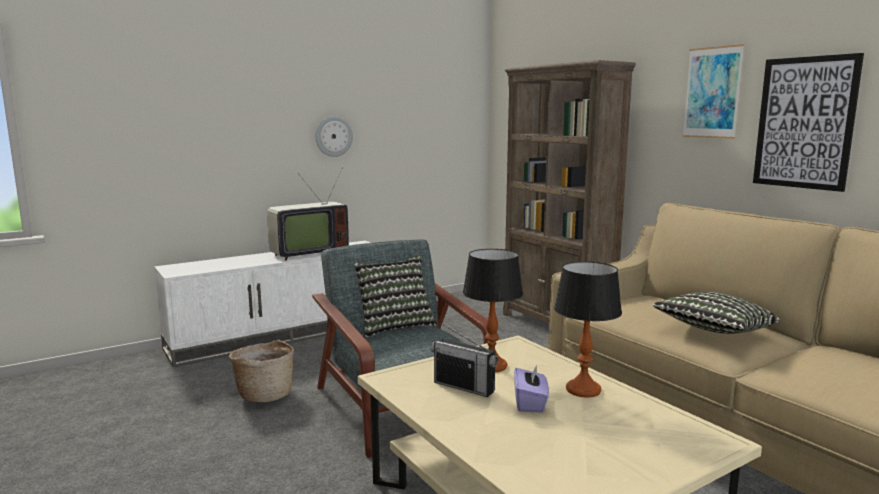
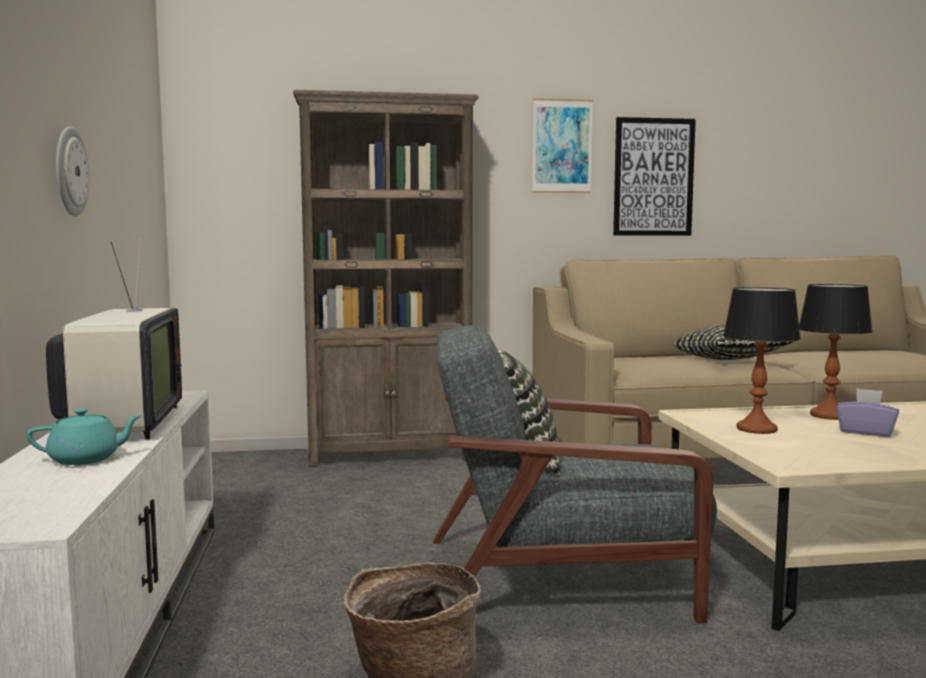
camera: 65 degrees left, 5 degrees down
(251, 261) = (86, 459): none -> turquoise teapot
(464, 387) = (820, 444): radio -> none

